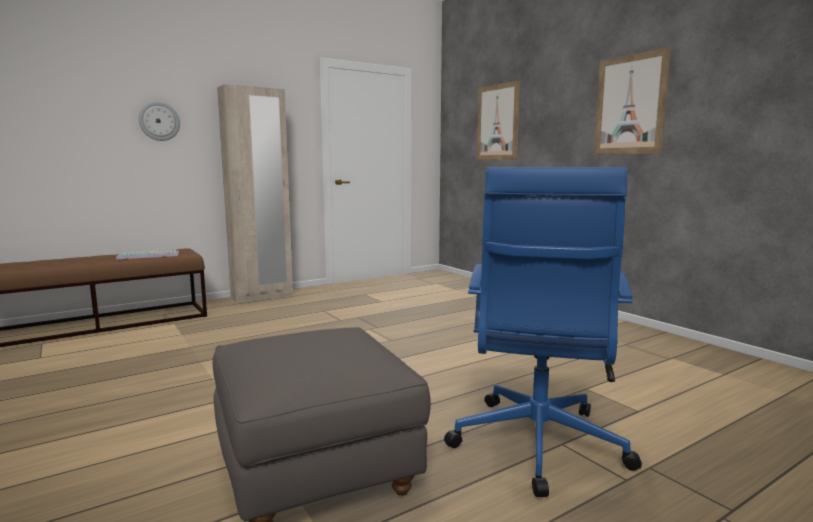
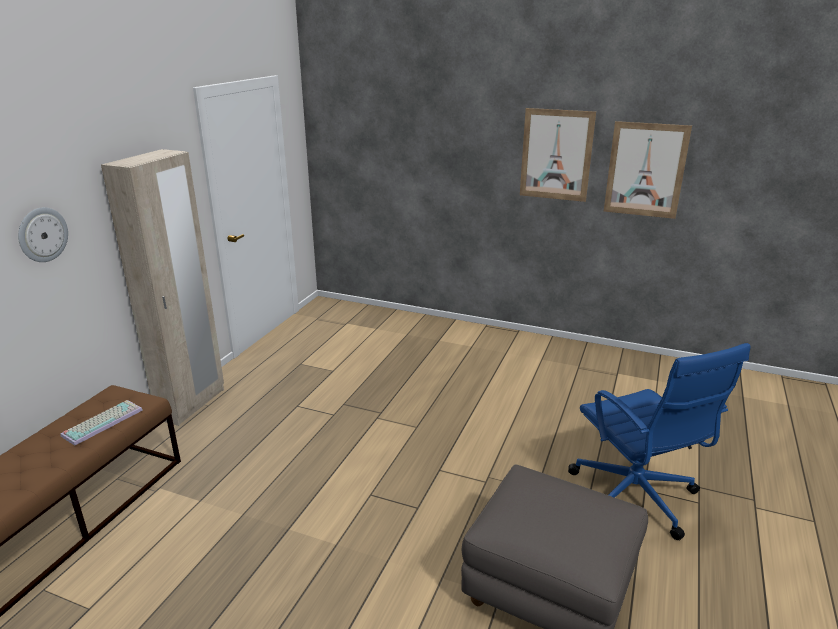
camera: 35 degrees left, 15 degrees up
(497, 122) = (396, 146): picture -> picture (645, 170)

